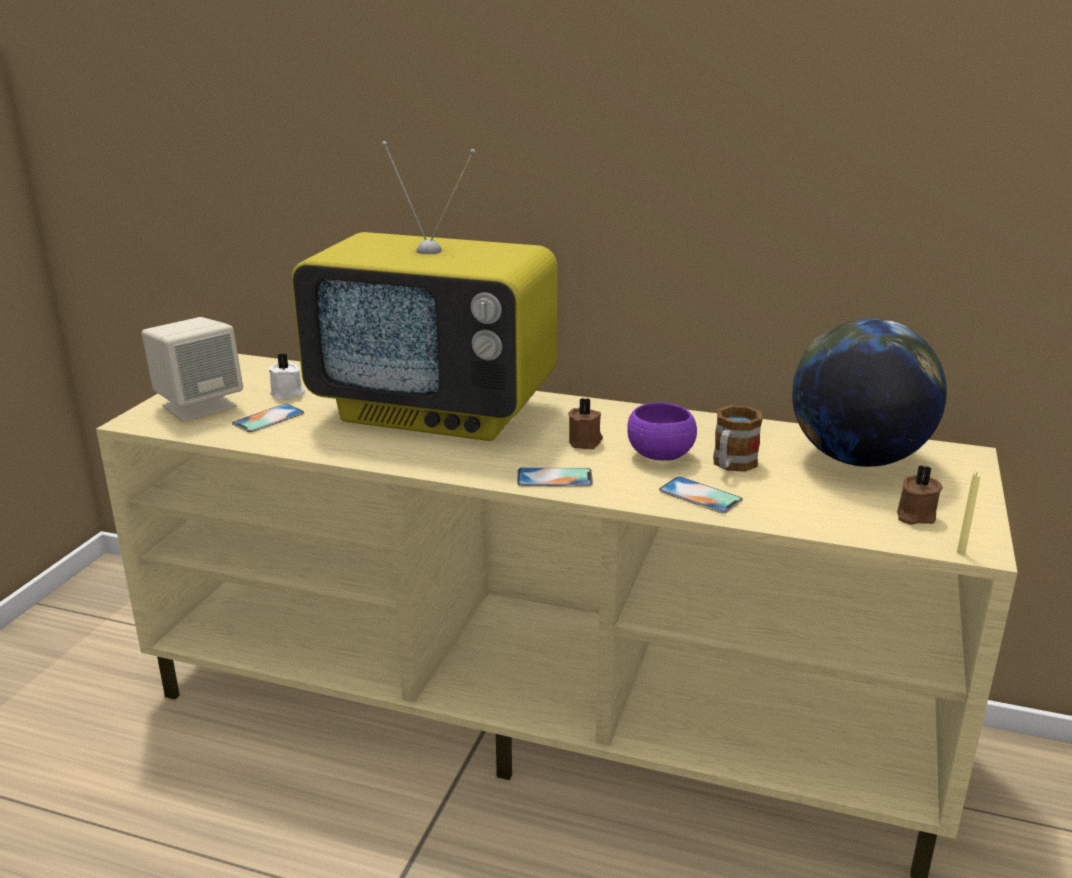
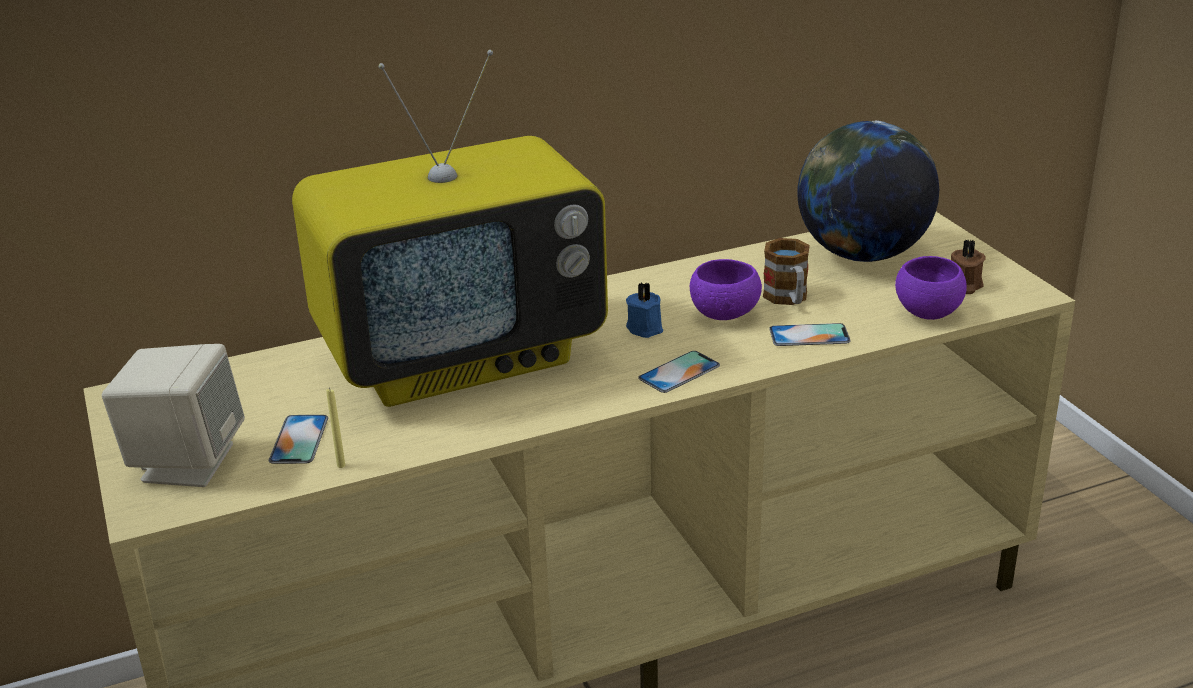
camera: 40 degrees left, 5 degrees up
(288, 394) = (264, 405): white candle -> none
(586, 442) = (645, 328): brown candle -> blue candle
(838, 521) = (928, 312): none -> purple bowl
(961, 552) = (1028, 301): yellow candle -> yellow candle (341, 465)

